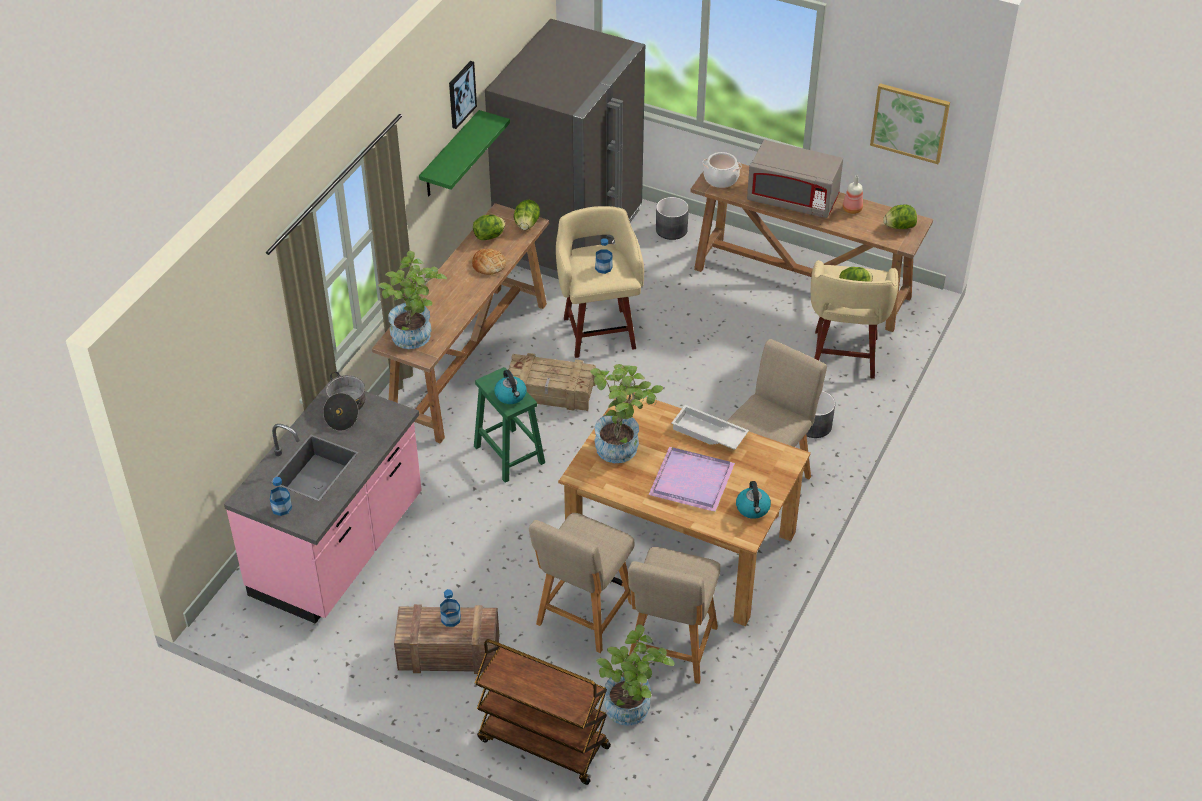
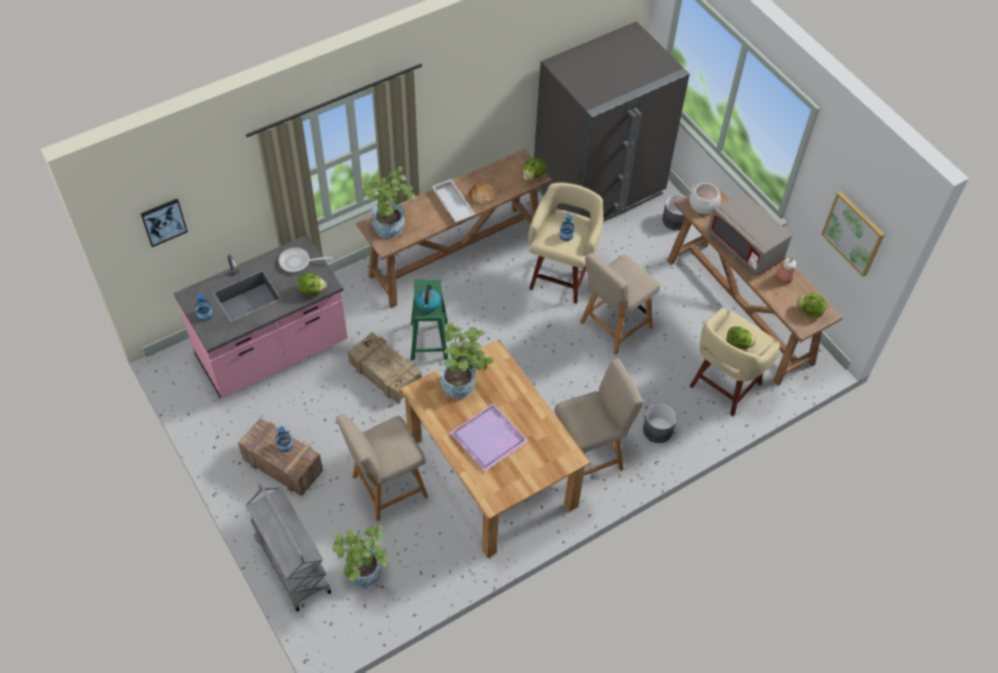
camera: 30 degrees right, 10 degrees up
(345, 409) = (298, 262): cooking pot -> frying pan
(450, 155) = (491, 102): green shelf -> none
(461, 94) = (512, 59): picture -> picture (163, 221)
(490, 236) = (500, 173): lettuce -> lettuce (311, 291)
(542, 743) = (292, 564): brown cart -> grey cart
(550, 392) = (492, 307): crate -> crate (385, 374)
(671, 650) = (424, 546): beige chair -> beige chair (613, 327)
(708, 433) = (529, 407): white tray -> white tray (452, 204)
(753, 509) = (514, 484): kettle -> none

